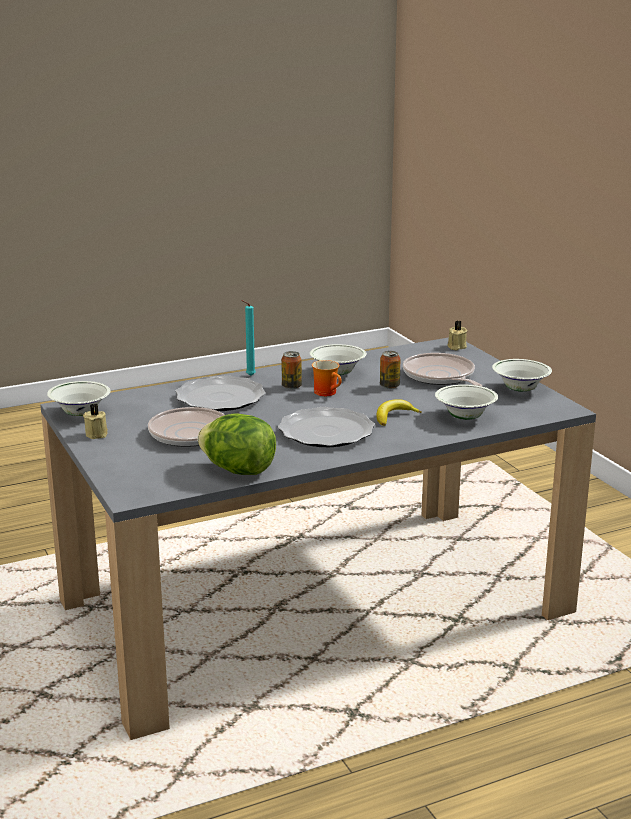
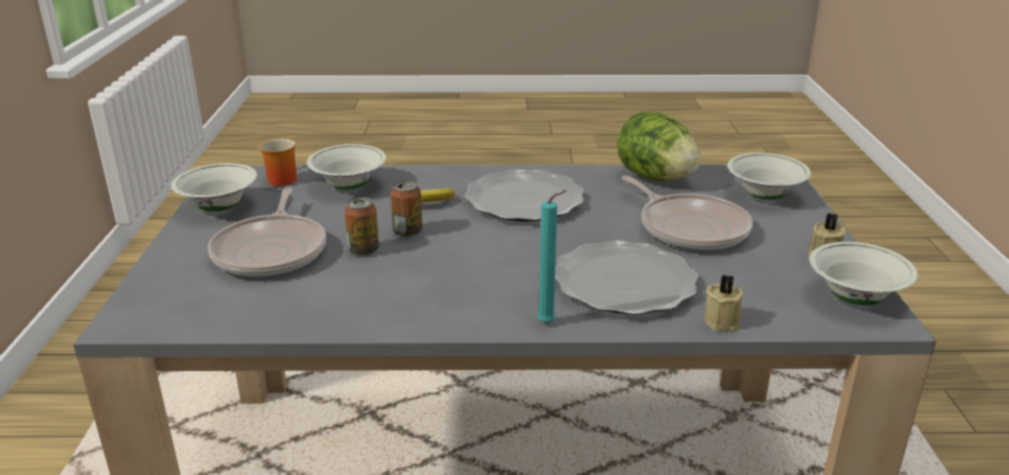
camera: 155 degrees left, 5 degrees up
(291, 386) = (500, 282): can -> can (407, 232)
(328, 392) = (460, 257): mug -> mug (280, 179)
(337, 374) = (404, 292): white bowl -> white bowl (764, 196)
(456, 347) = (134, 310): beige candle -> beige candle (723, 321)

